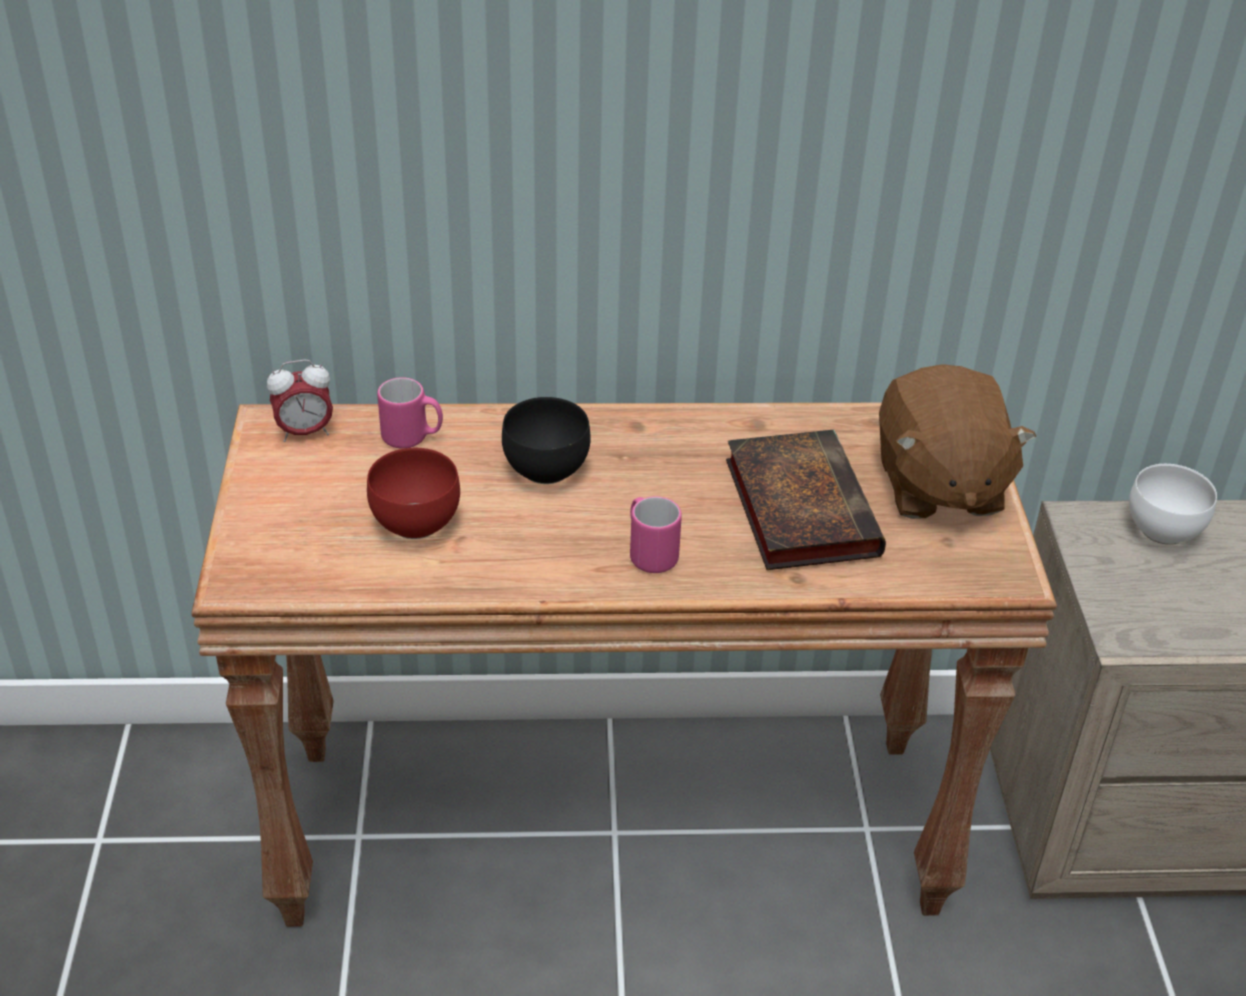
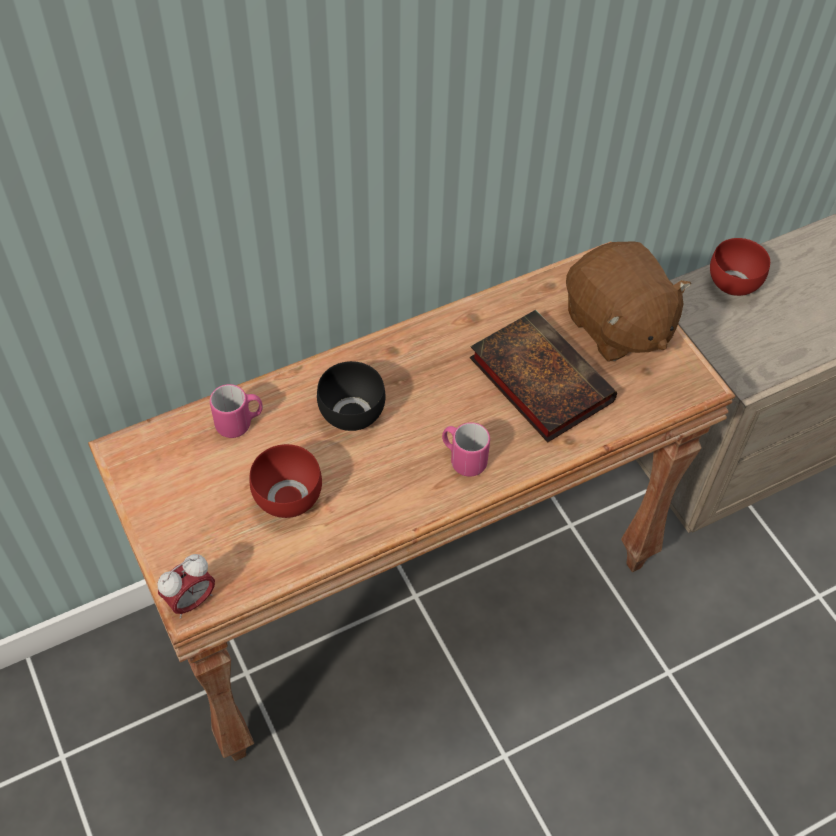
camera: 25 degrees left, 15 degrees up
(305, 432) = (156, 449): alarm clock -> alarm clock (191, 601)
(1166, 530) = (735, 283): white bowl -> red bowl

